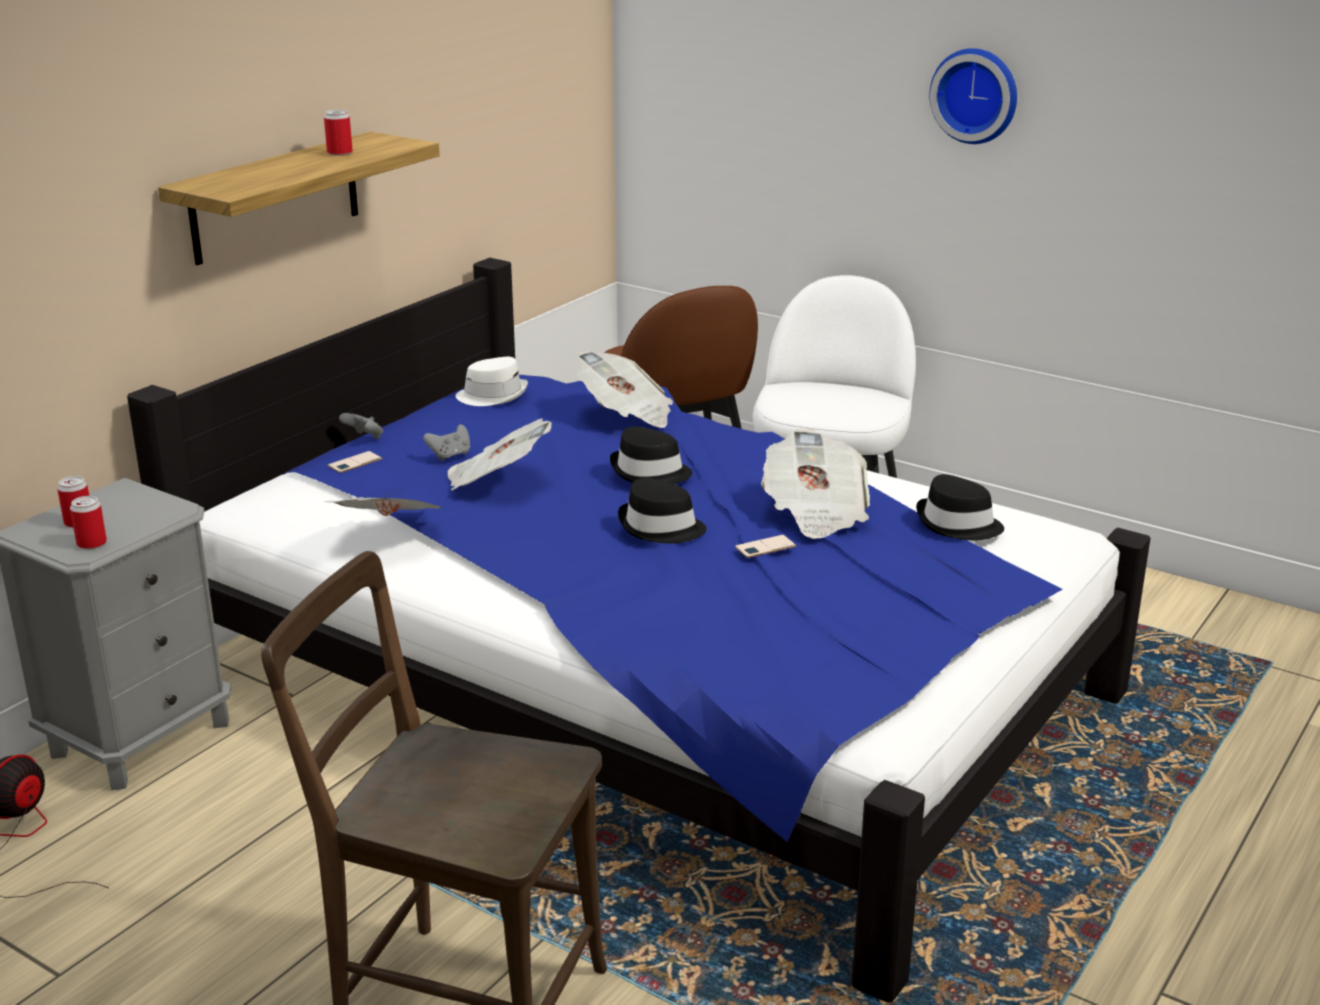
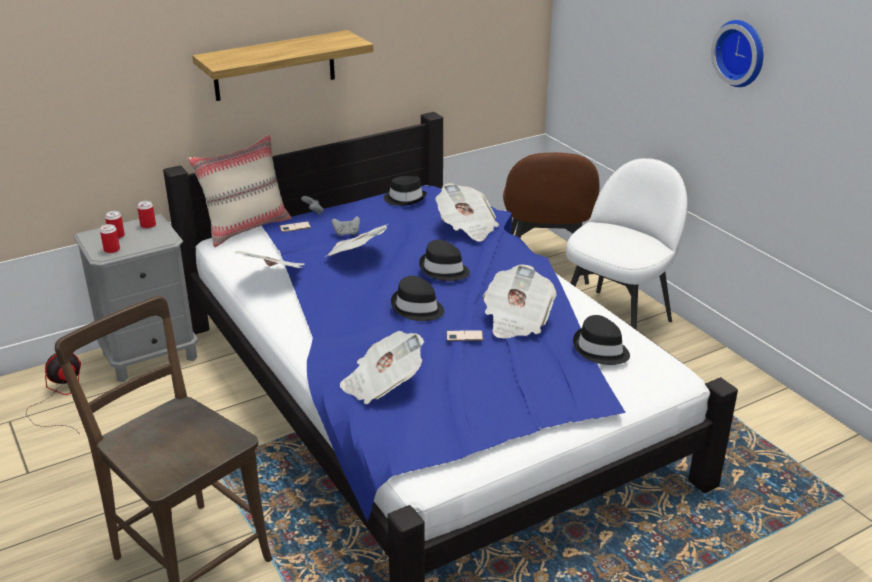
camera: 25 degrees right, 5 degrees up
(267, 481) = (246, 228): none -> beige pillow
(339, 153) = (310, 44): can -> can (148, 225)
(493, 395) = (405, 199): white hat -> black hat
(708, 635) = (382, 385): none -> newspaper

